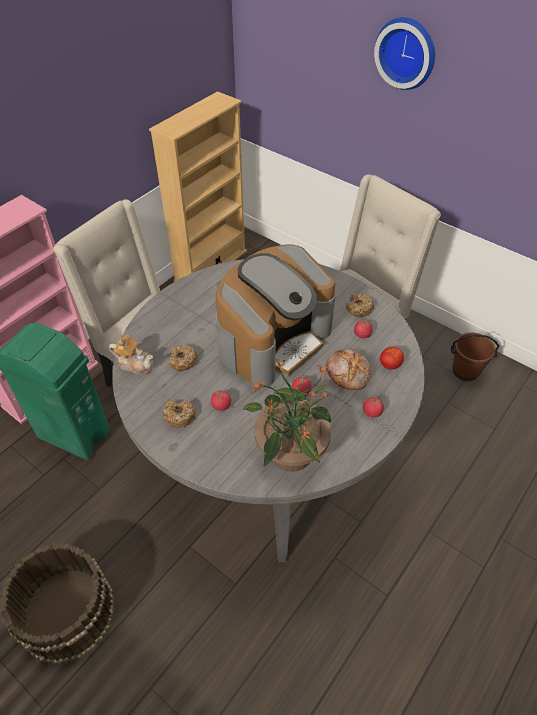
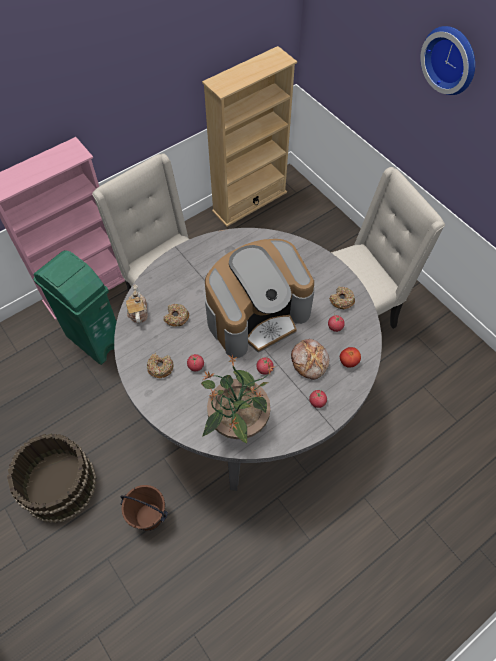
camera: 15 degrees right, 10 degrees up
(135, 364) = (137, 312): teapot -> teapot turned 135 degrees counterclockwise
(465, 371) = (451, 359): brown bucket -> brown bucket (149, 516)

